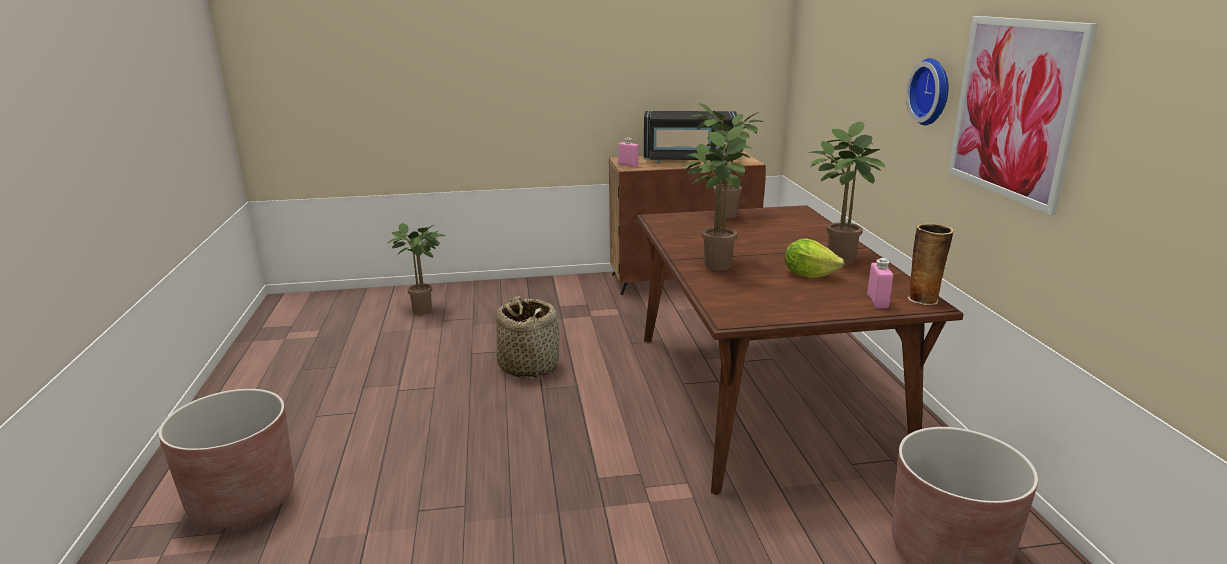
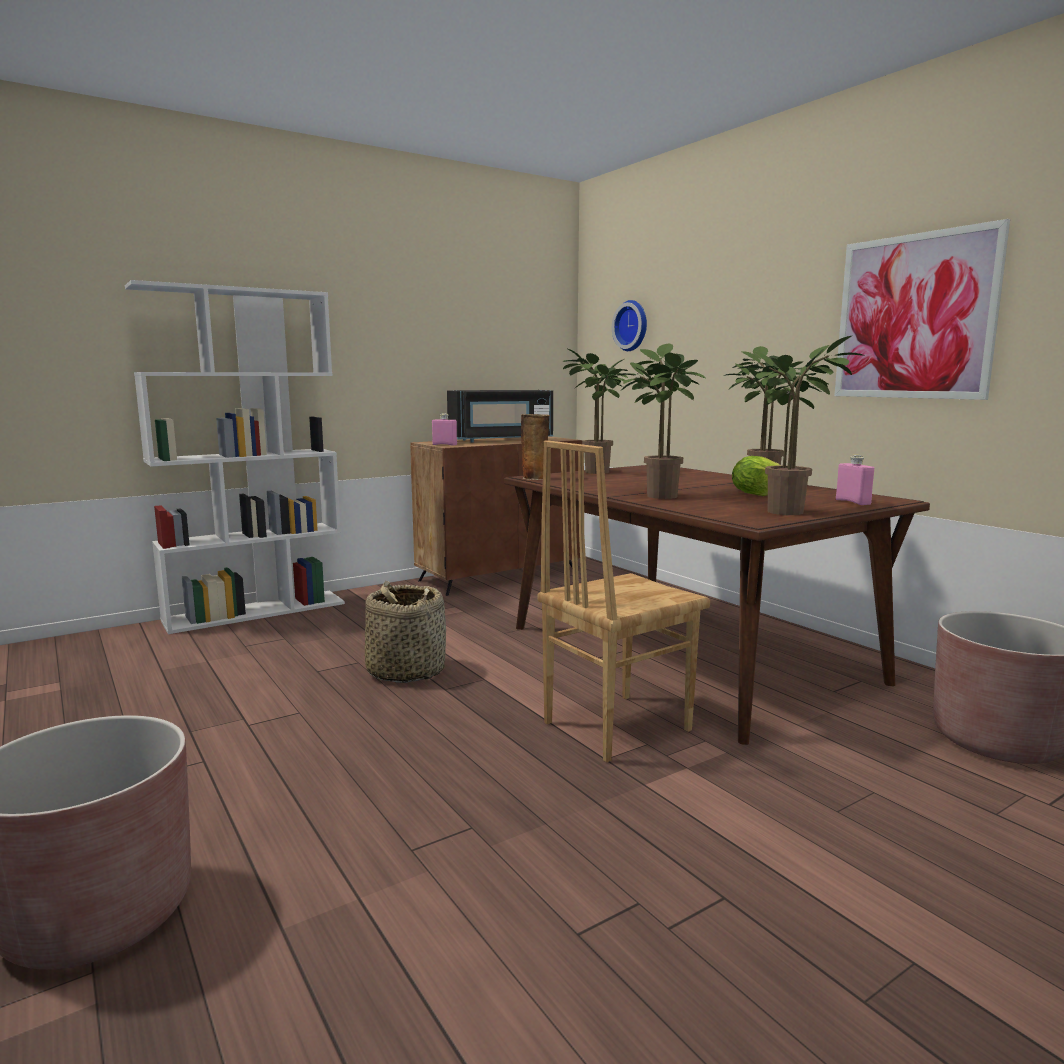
camera: 25 degrees left, 10 degrees down
(426, 310) = (210, 639): potted plant -> potted plant (789, 511)
(473, 288) = (256, 611): none -> white bookcase
(632, 451) = (614, 725): none -> brown chair
(924, 299) = (884, 498): vase -> vase (535, 478)
(932, 91) = (797, 326): wall clock -> wall clock (632, 326)

